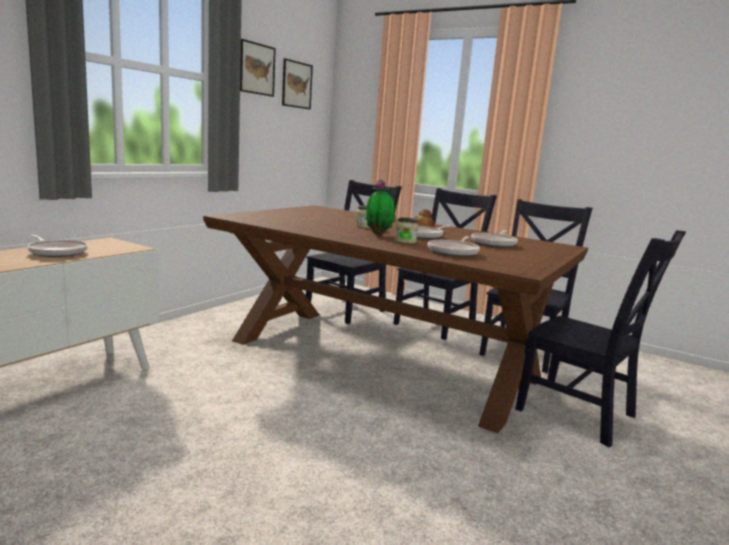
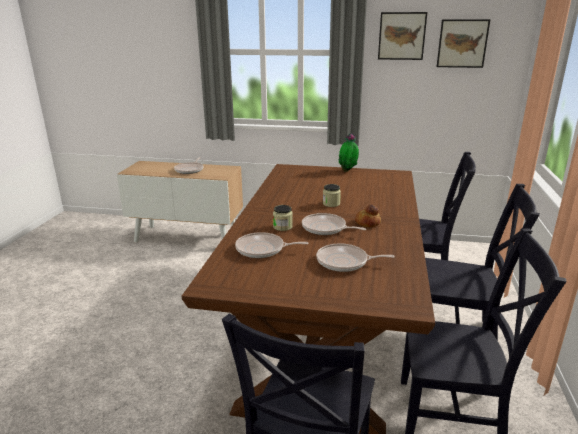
camera: 70 degrees right, 10 degrees up
(378, 234) = (299, 214): potted plant -> potted plant (348, 171)

